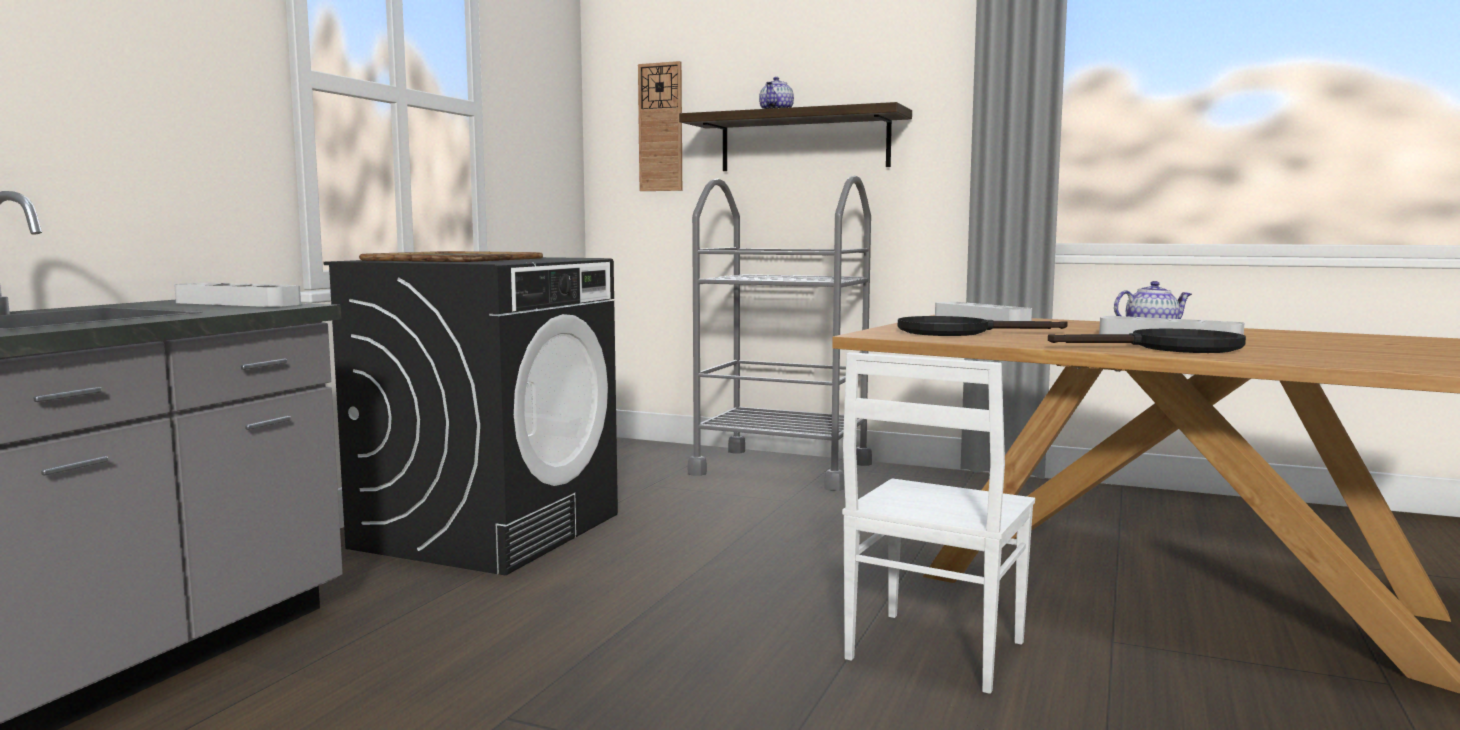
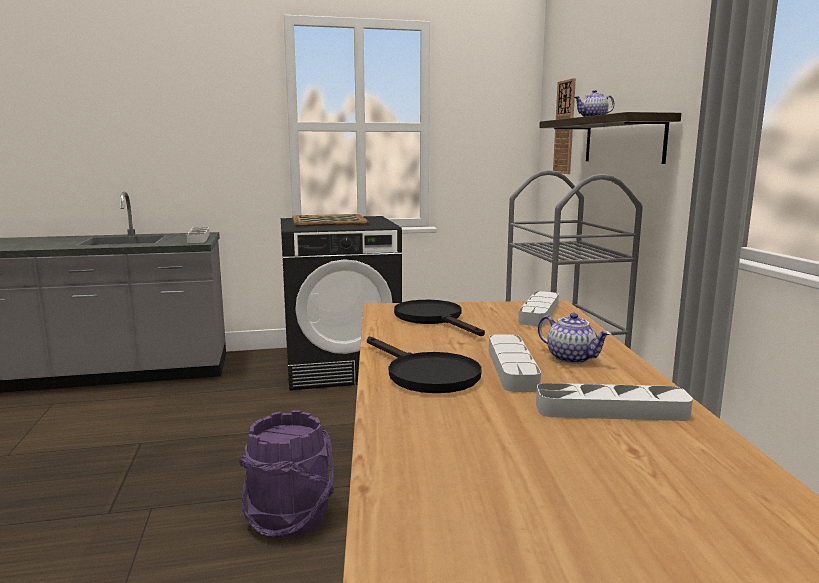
camera: 55 degrees right, 5 degrees up
(932, 651) = (289, 518): white chair -> purple bucket
(1299, 337) = (611, 410): none -> grey tray

